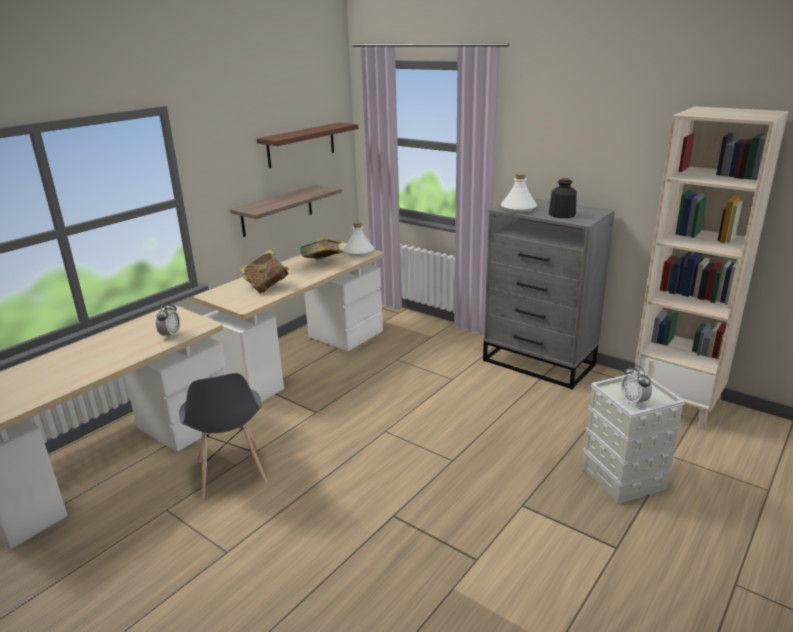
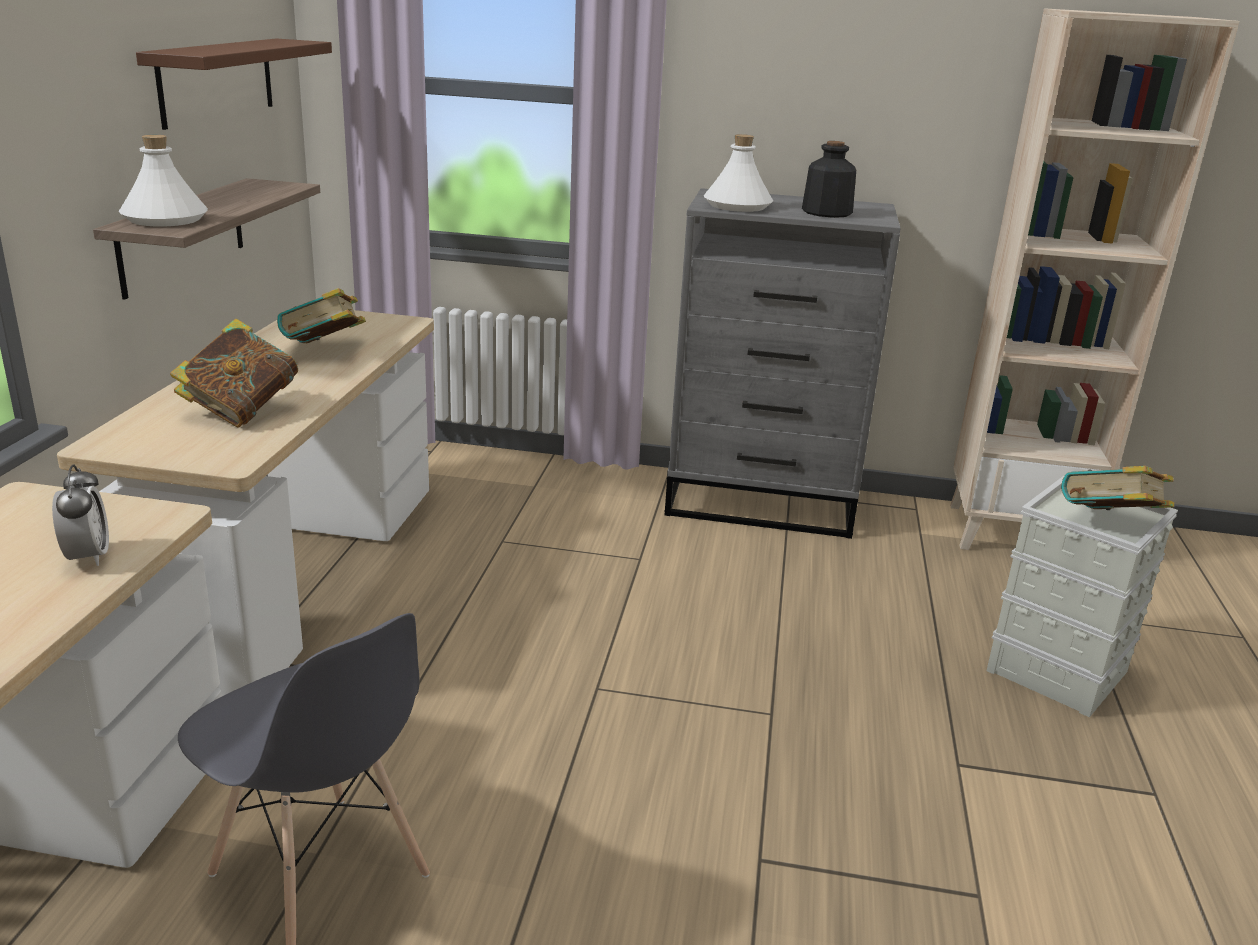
camera: 30 degrees left, 0 degrees up
(358, 252) = (380, 322): white bottle -> white bottle (165, 219)
(634, 401) = (1108, 526): alarm clock -> book

